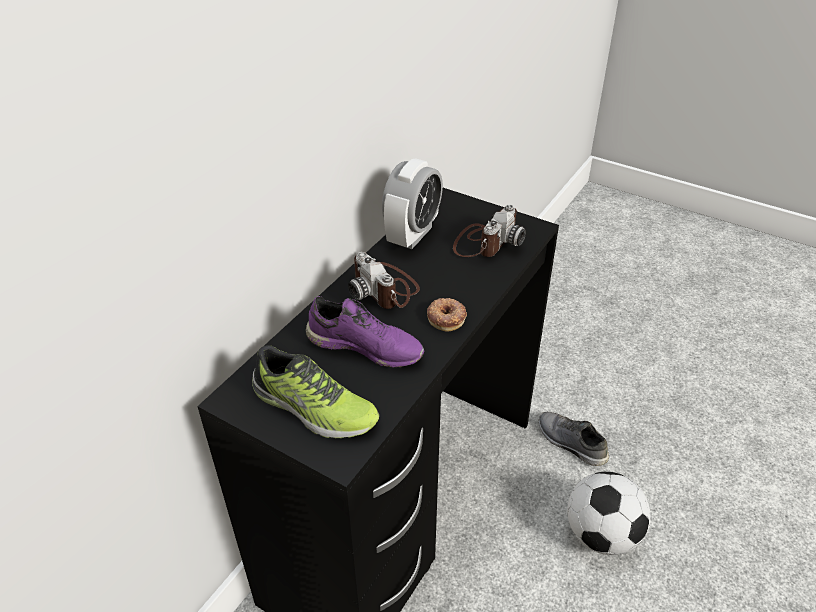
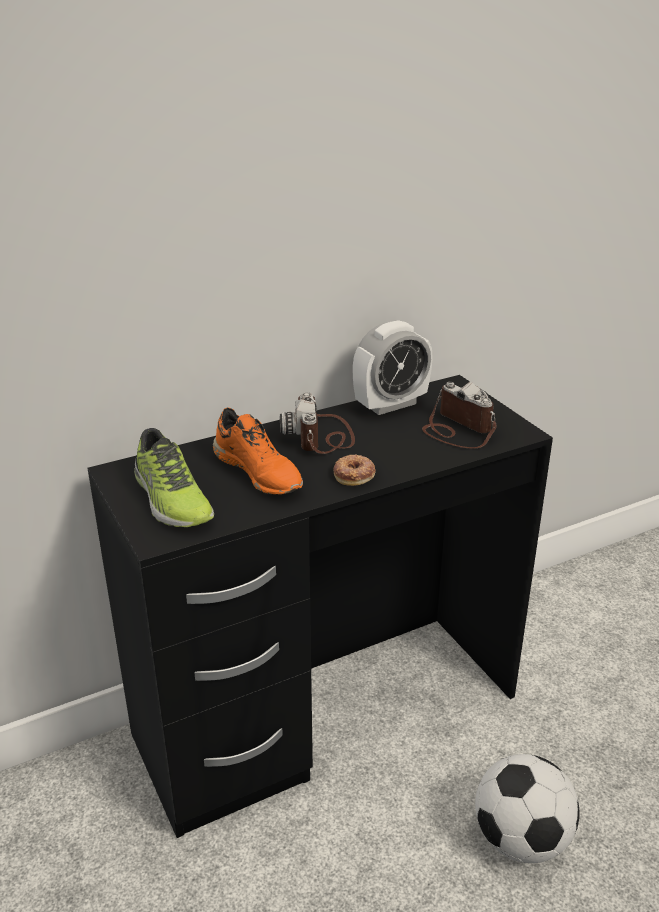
camera: 30 degrees right, 10 degrees down
(366, 346) = (259, 472): purple shoe -> orange shoe
(485, 242) = (457, 429): camera -> camera turned 105 degrees counterclockwise
(570, 443) = (552, 735): grey shoe -> none

